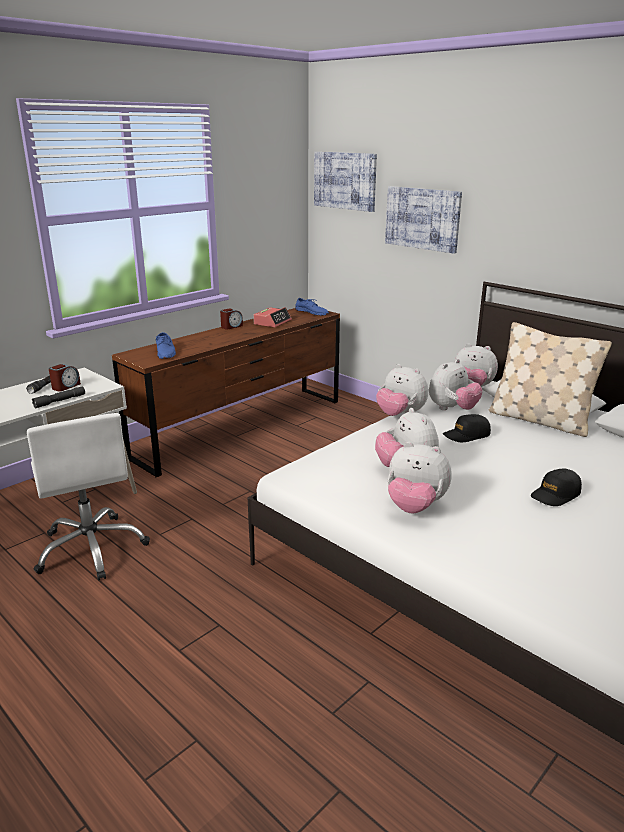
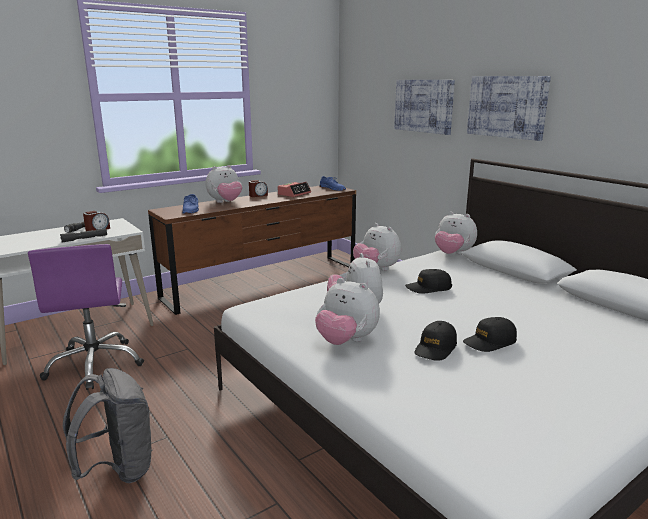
camera: 10 degrees right, 5 degrees down
(92, 548) = (95, 364): white office chair -> purple office chair
(183, 667) = (118, 469): none -> grey backpack
(345, 180) = (365, 78): picture -> picture (506, 107)
(452, 409) = (427, 268): plush toy -> plush toy (225, 202)
(507, 507) = (435, 348): none -> black cap
(539, 420) = (506, 281): beige pillow -> none

